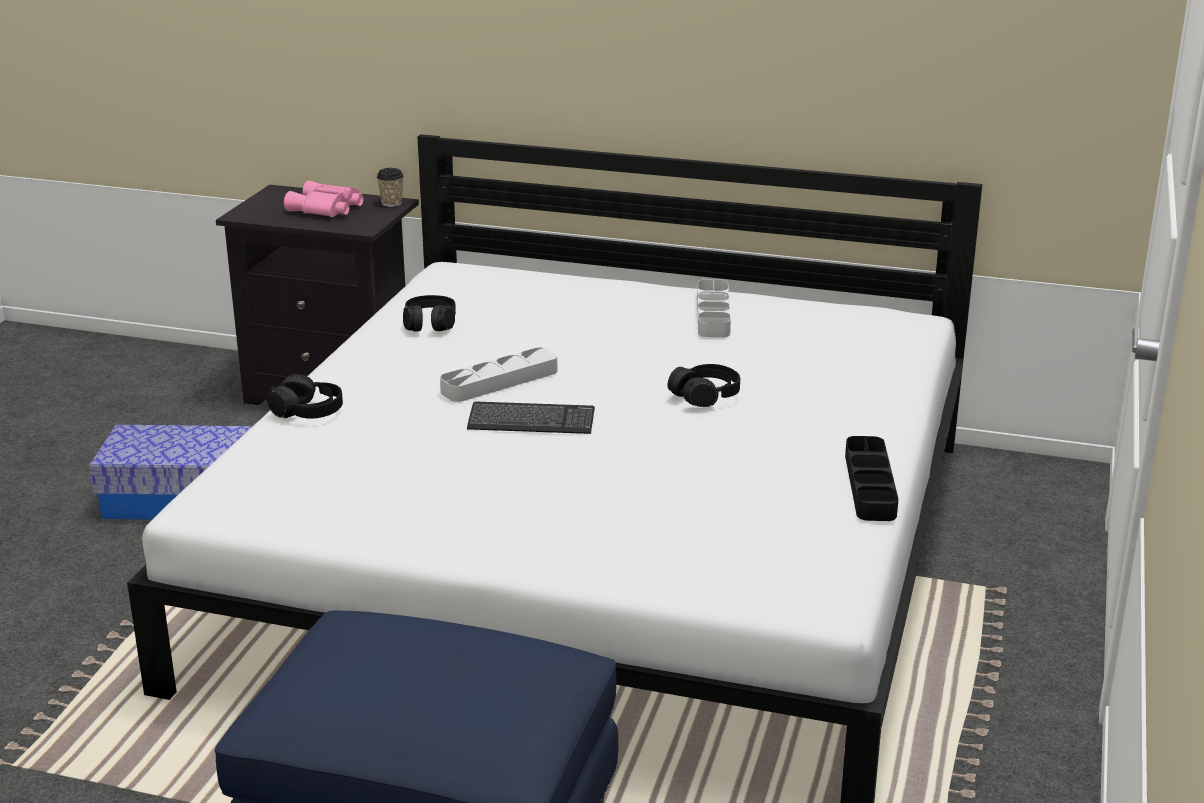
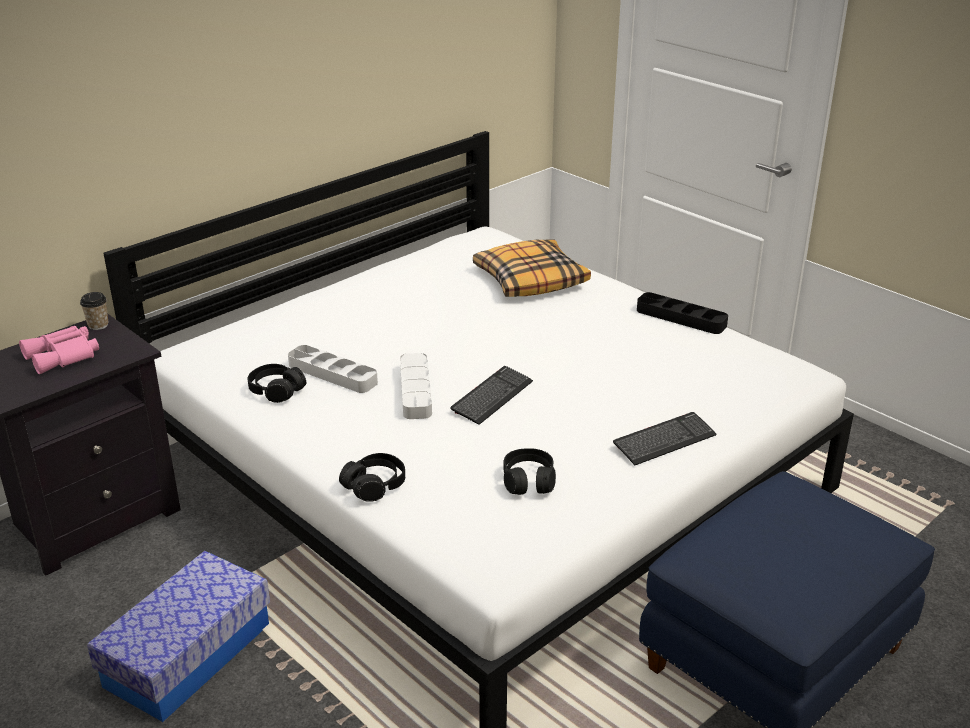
camera: 60 degrees left, 5 degrees up
(542, 538) = (664, 440): none -> keyboard
(705, 396) = (521, 326): black headphones -> black headphones (528, 481)
(713, 314) = (400, 286): grey tray -> grey tray (332, 374)
(833, 373) = (530, 280): none -> pillow

